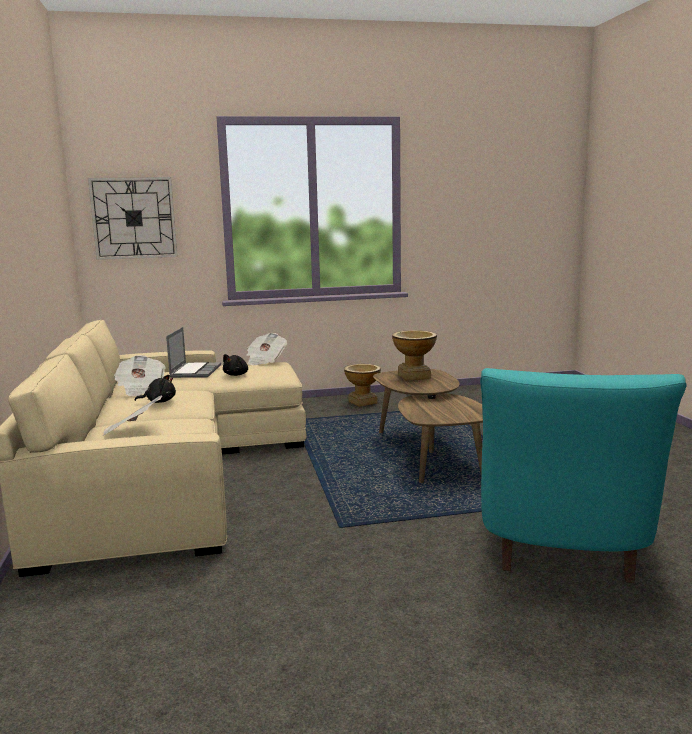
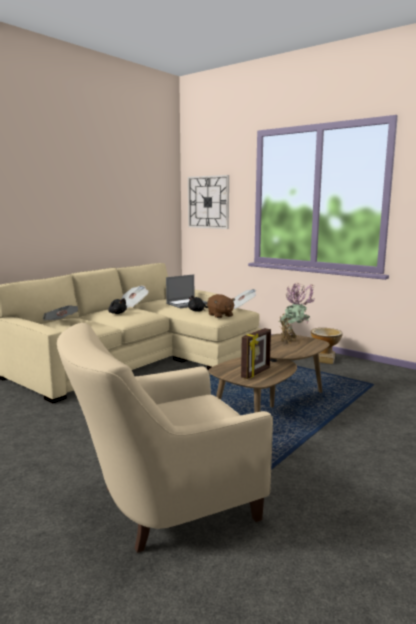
camera: 50 degrees right, 0 degrees up
(277, 372) = (220, 315): none -> brown plush toy
(414, 376) = (294, 342): vase -> potted plant
(455, 410) = (256, 373): none -> picture frame
(562, 551) = (162, 504): turquoise armchair -> beige armchair

